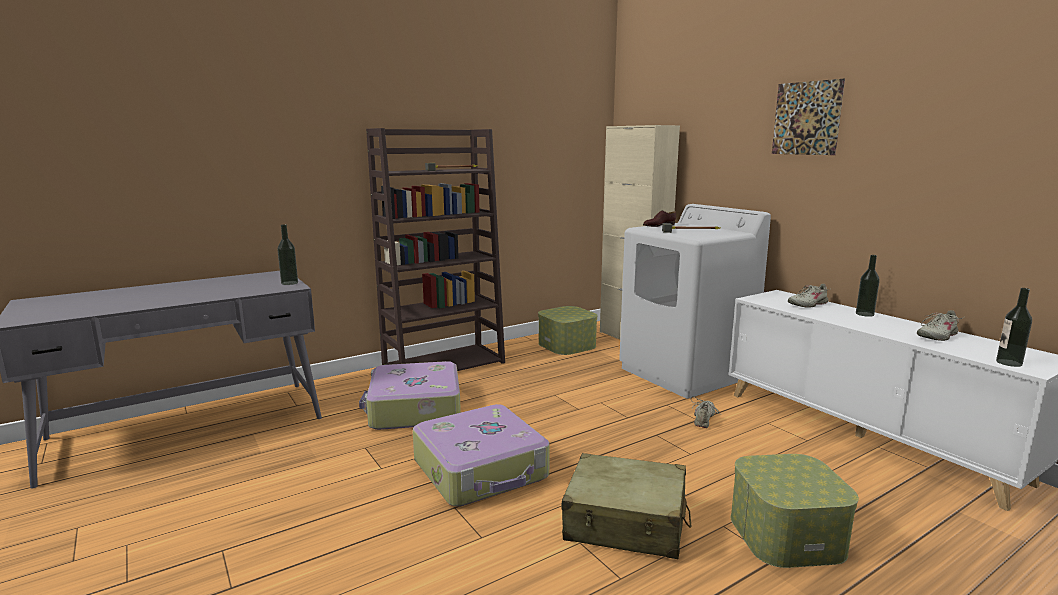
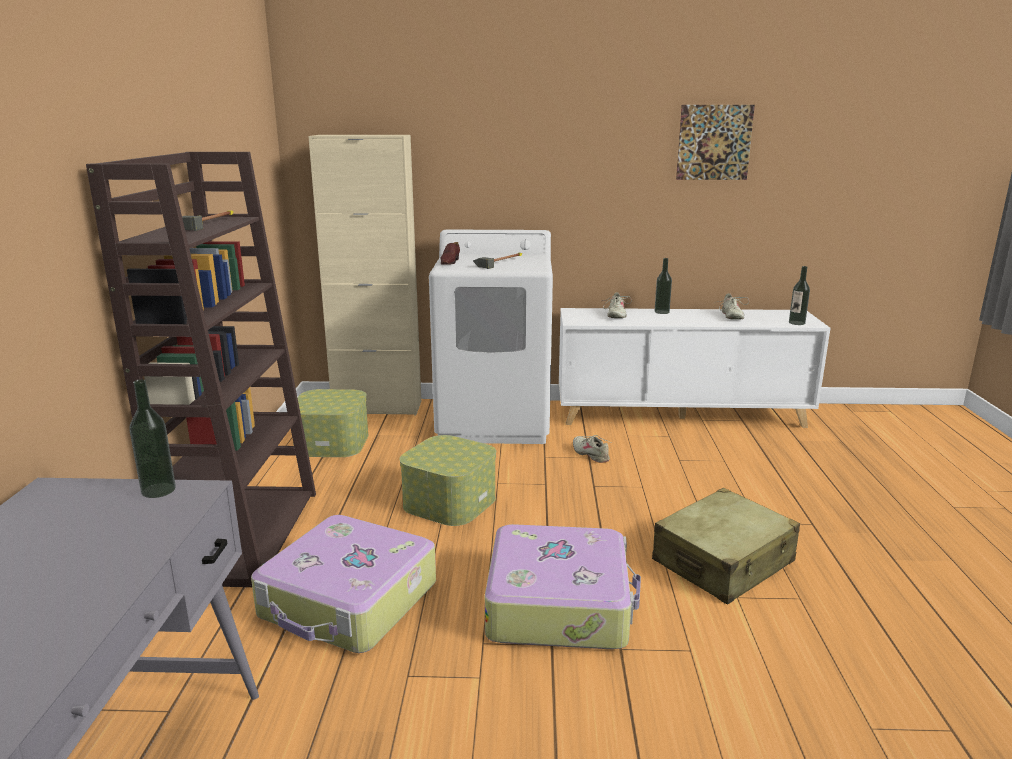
camera: 55 degrees left, 5 degrees up
(786, 534) = (785, 505): storage box -> storage box (449, 501)
(806, 118) = (574, 130): picture -> picture (714, 142)

